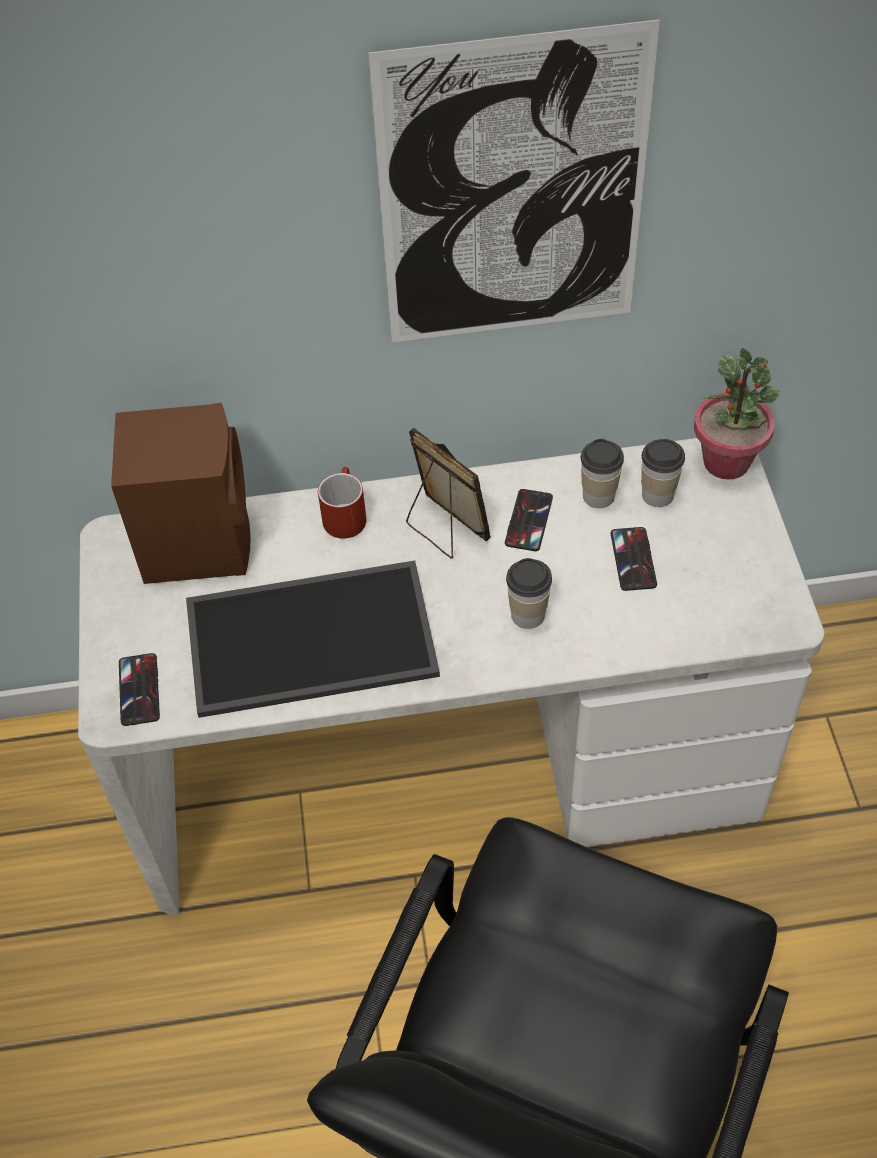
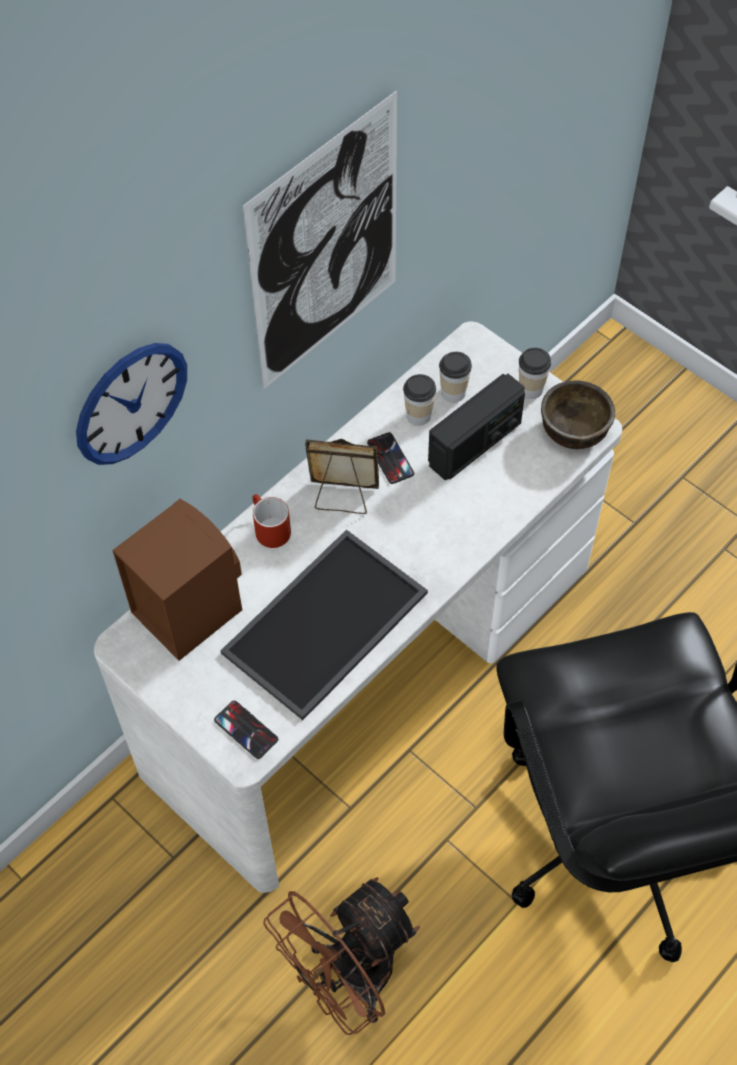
camera: 40 degrees left, 5 degrees up
(162, 1055) = (349, 978): none -> brown fan
(170, 240) = (131, 403): none -> wall clock
(528, 615) = (444, 520): cup -> cup (531, 389)
(633, 559) = (475, 444): phone -> radio
(727, 462) = (475, 345): potted plant -> none
(757, 611) = (573, 432): none -> brown bowl

